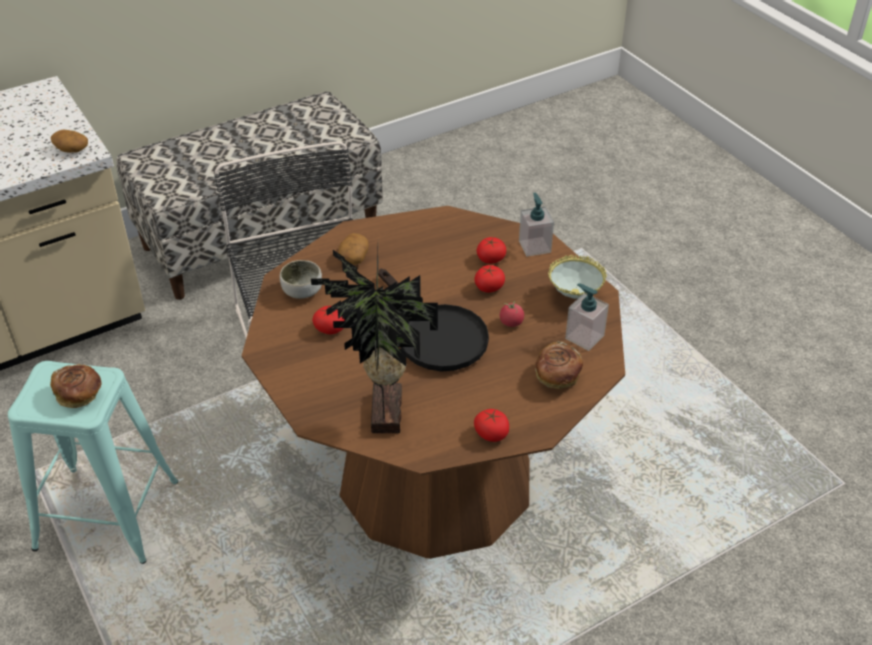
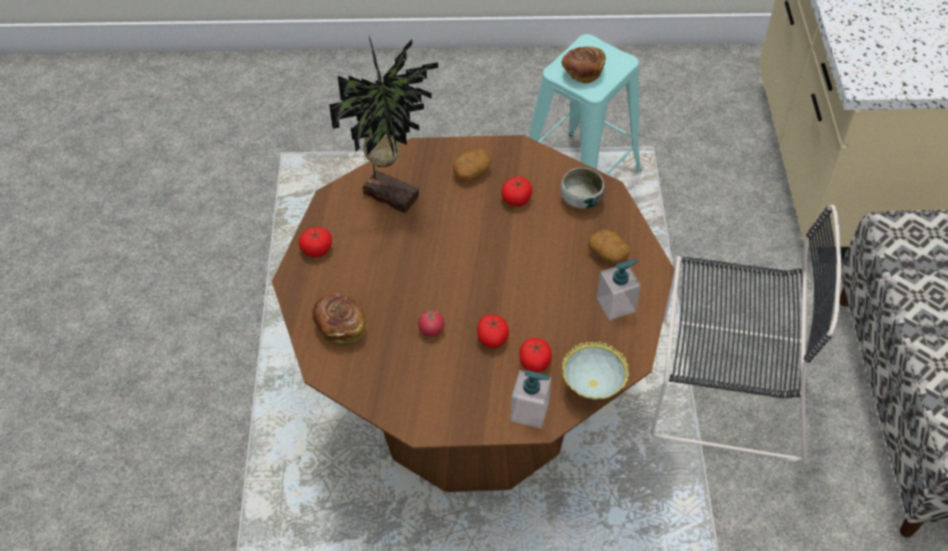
camera: 120 degrees right, 10 degrees up
(71, 149) = (872, 75): potato -> potato (471, 172)
(435, 335) = (456, 265): black frying pan -> none
(574, 297) = (429, 401): bowl -> bowl (592, 388)
(584, 337) = (370, 376): soap dispenser -> soap dispenser (616, 305)

